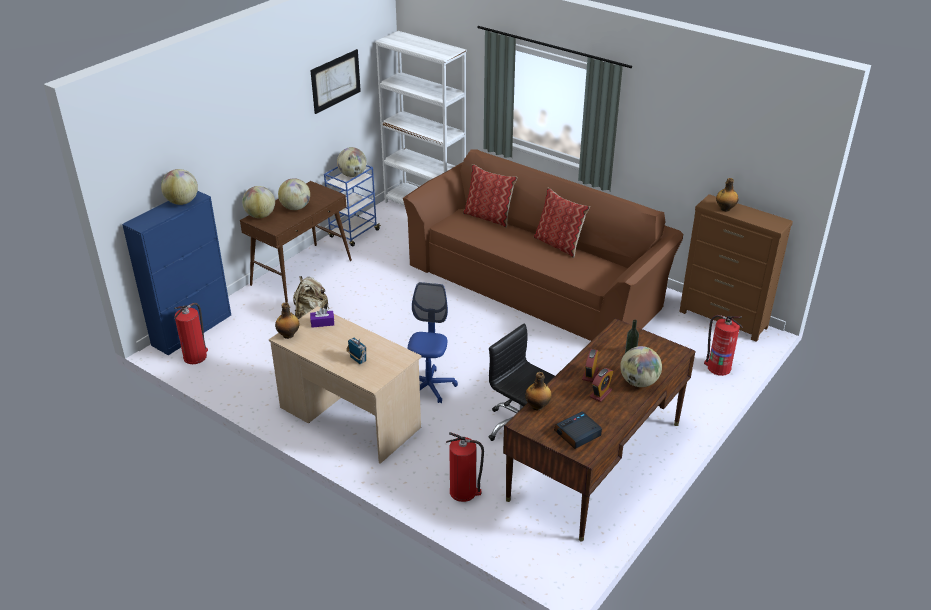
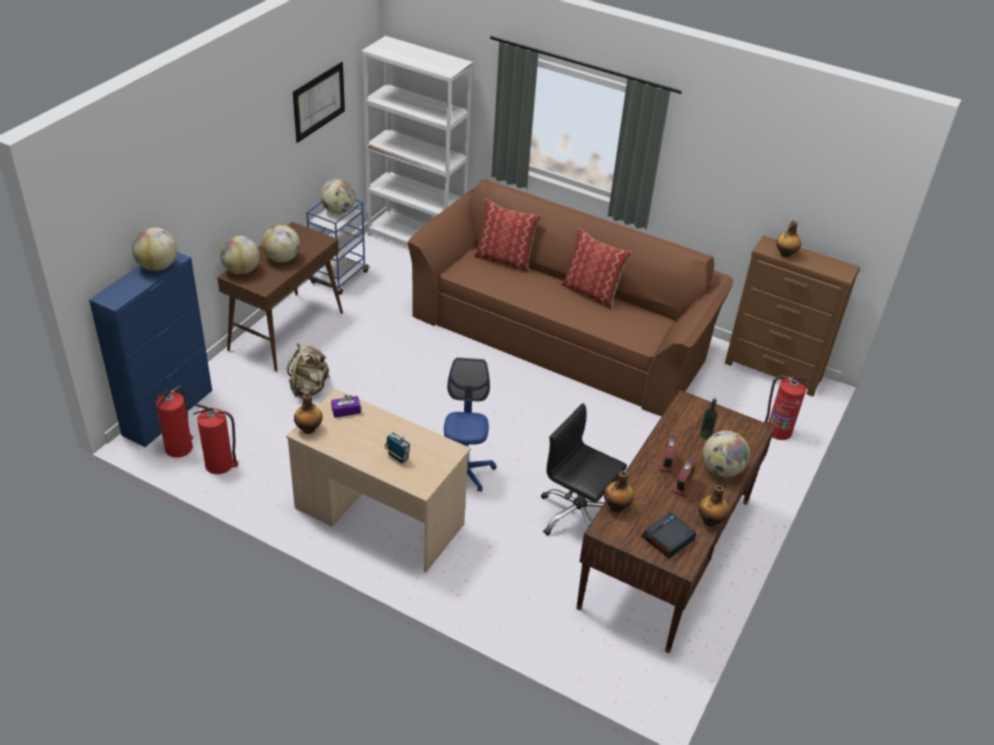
camera: 10 degrees left, 5 degrees up
(464, 492) = (527, 601): fire extinguisher -> fire extinguisher (220, 464)
(619, 422) = (710, 521): none -> bottle

